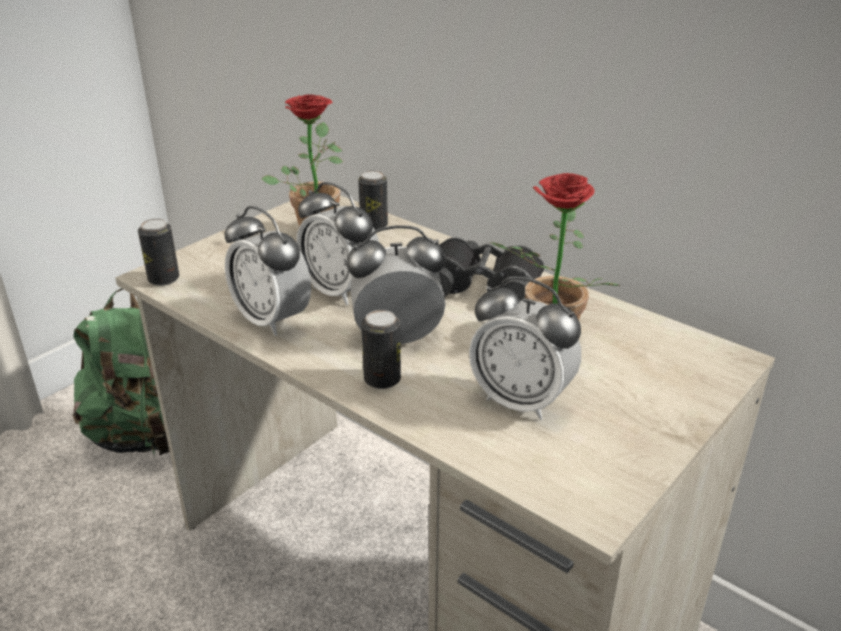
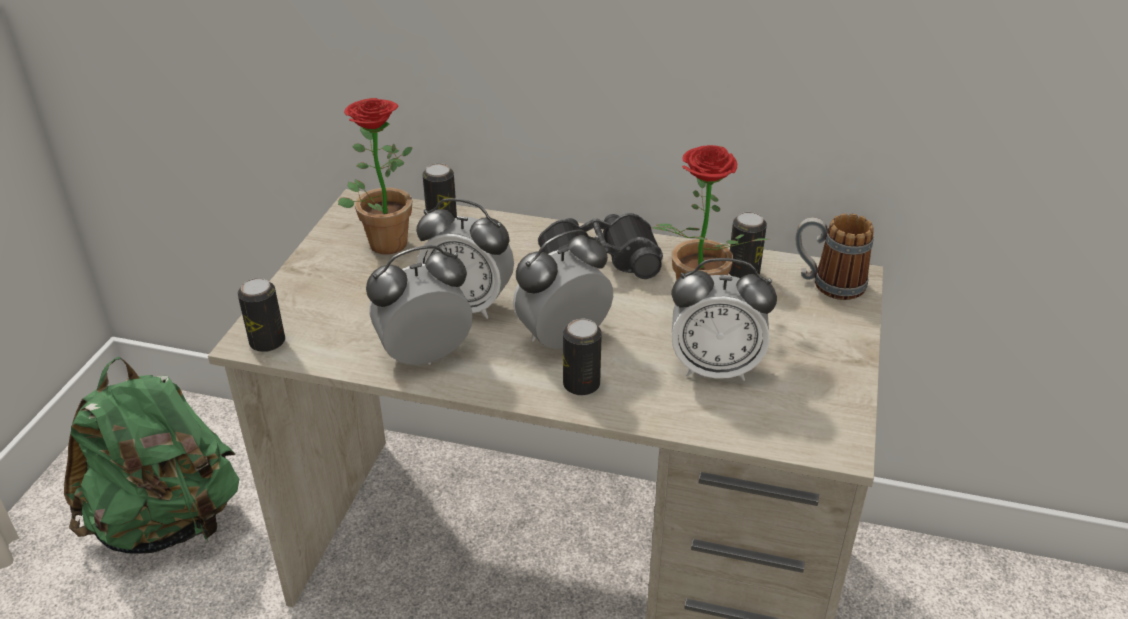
camera: 25 degrees left, 5 degrees up
(272, 320) = (425, 355): alarm clock -> alarm clock turned 135 degrees clockwise
(615, 327) = (743, 273): none -> can
(698, 358) = (827, 284): none -> mug

